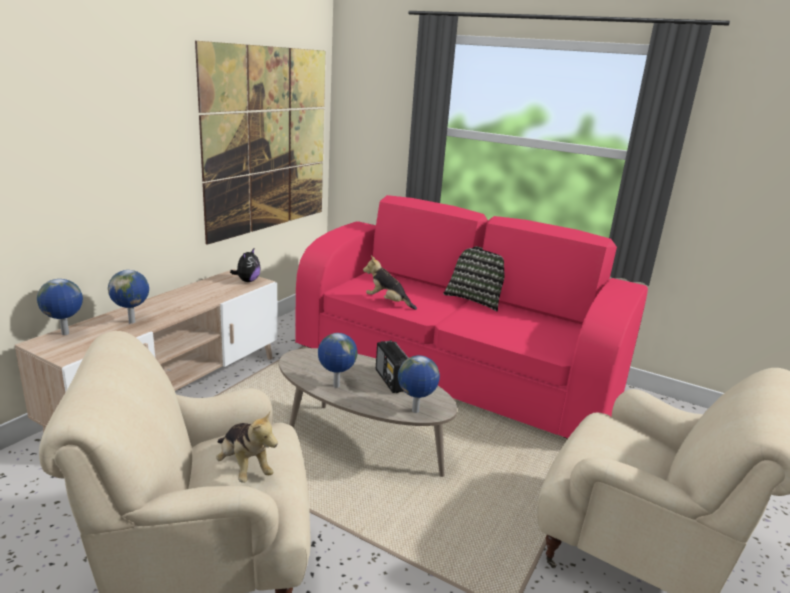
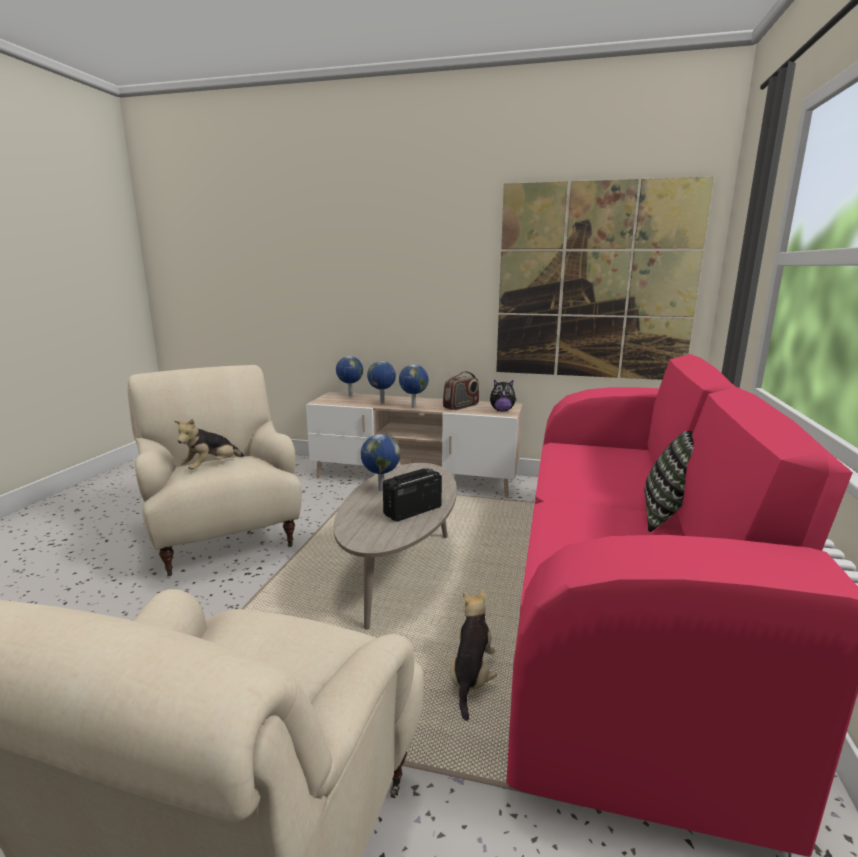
camera: 75 degrees right, 5 degrees down
(210, 291) = (461, 406): none -> radio
(388, 302) = (563, 468): plush toy -> plush toy (471, 678)
(415, 411) = (355, 530): globe -> globe (413, 407)

